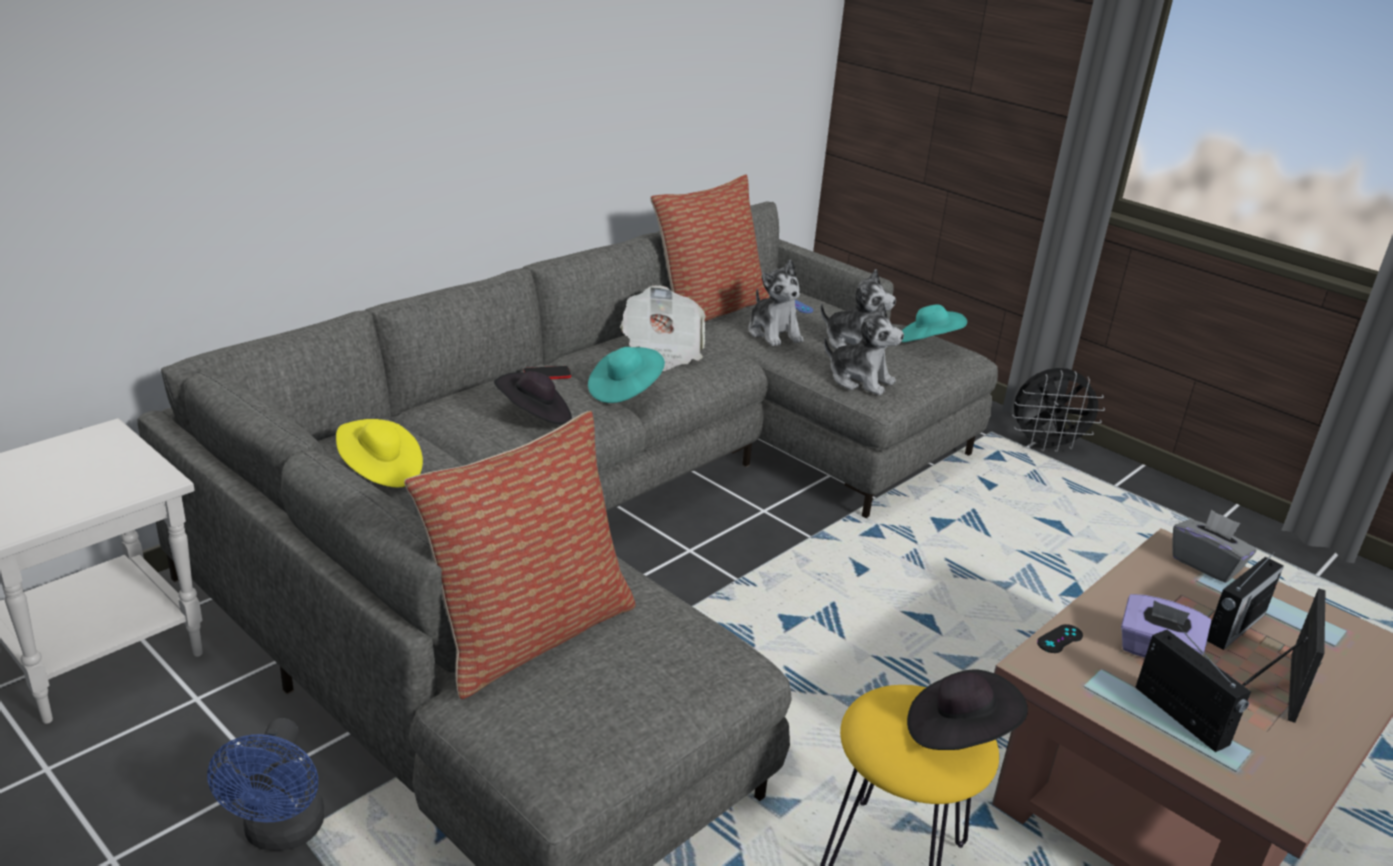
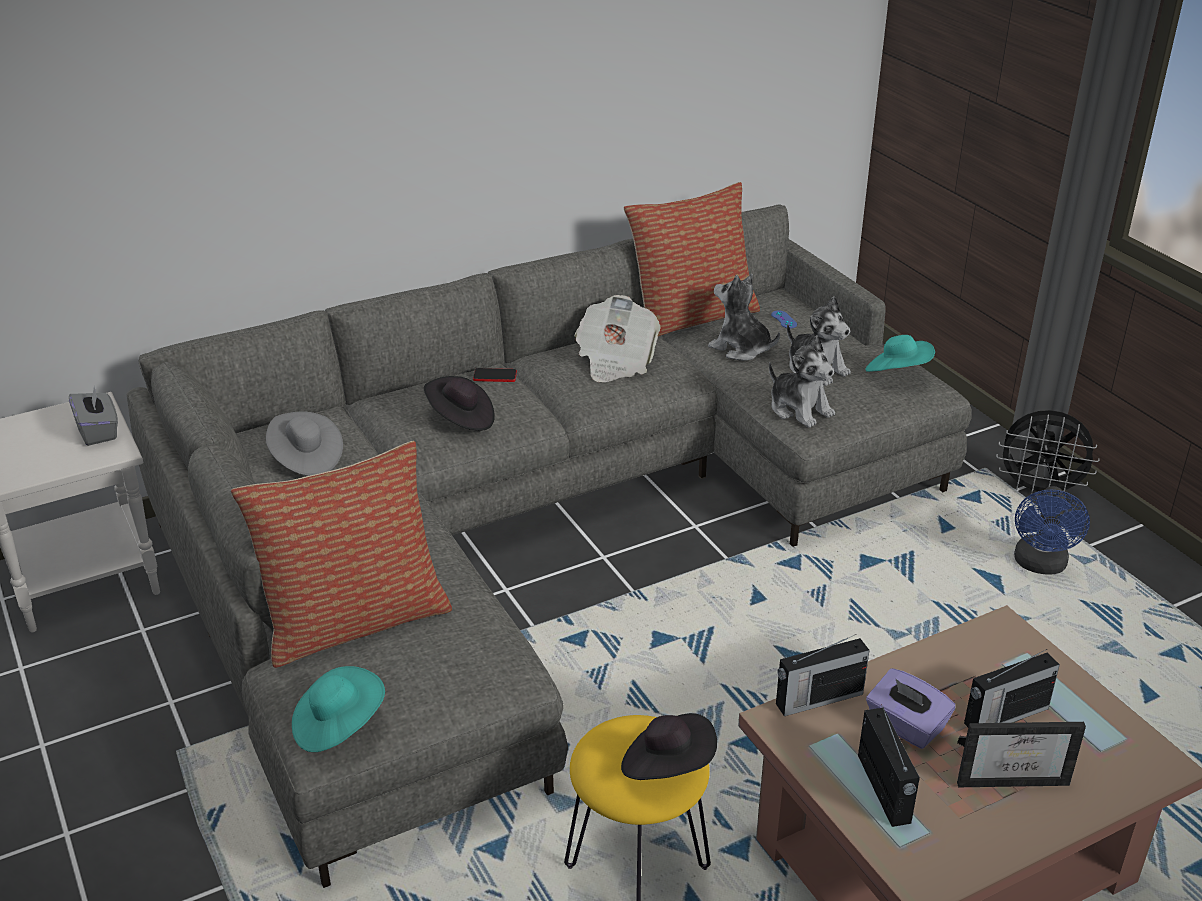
camera: 20 degrees right, 5 degrees up
(281, 834) = (164, 749): blue fan -> blue fan (1040, 565)
(380, 471) = (305, 459): yellow hat -> grey hat
(624, 391) = (557, 400): turquoise hat -> turquoise hat (338, 726)
(774, 333) = (741, 348): plush toy -> plush toy turned 135 degrees clockwise
(1060, 639) = (817, 699): black game controller -> radio
(1206, 564) = (1025, 649): grey tissue box -> grey tissue box (98, 431)
(1280, 682) = (1012, 775): picture frame -> picture frame turned 45 degrees clockwise

